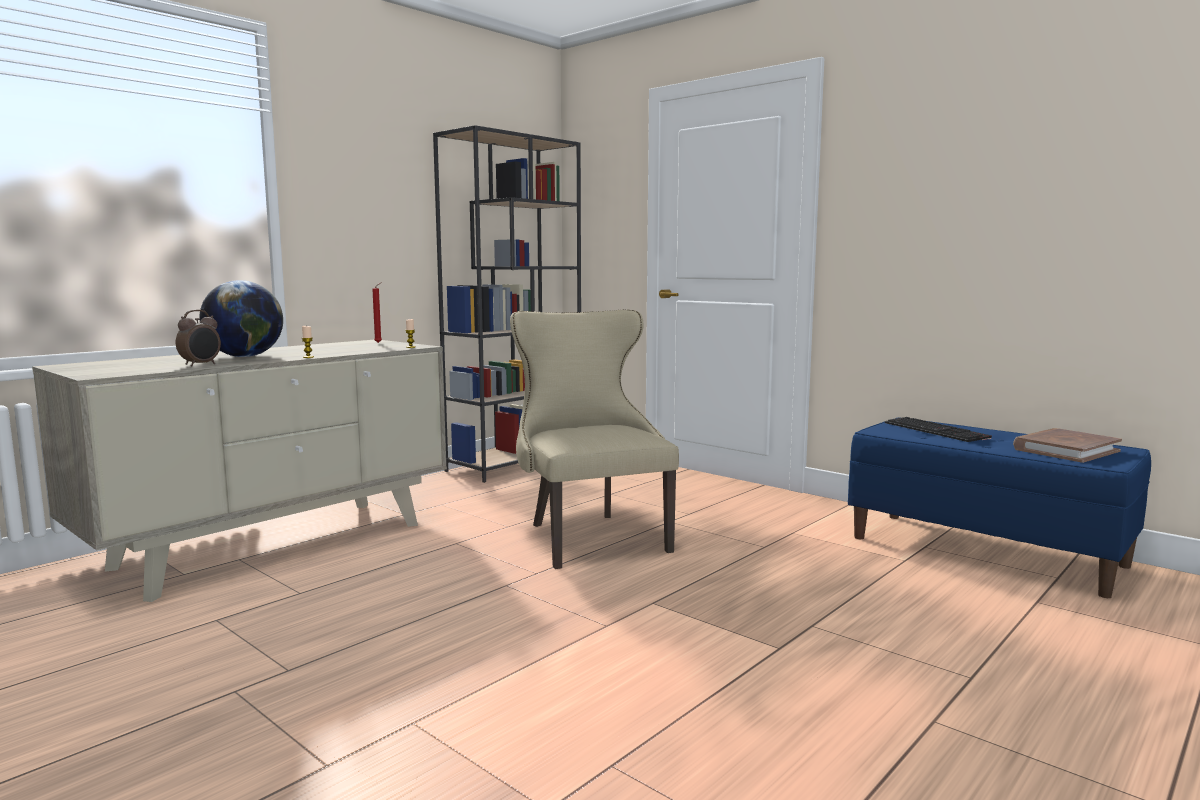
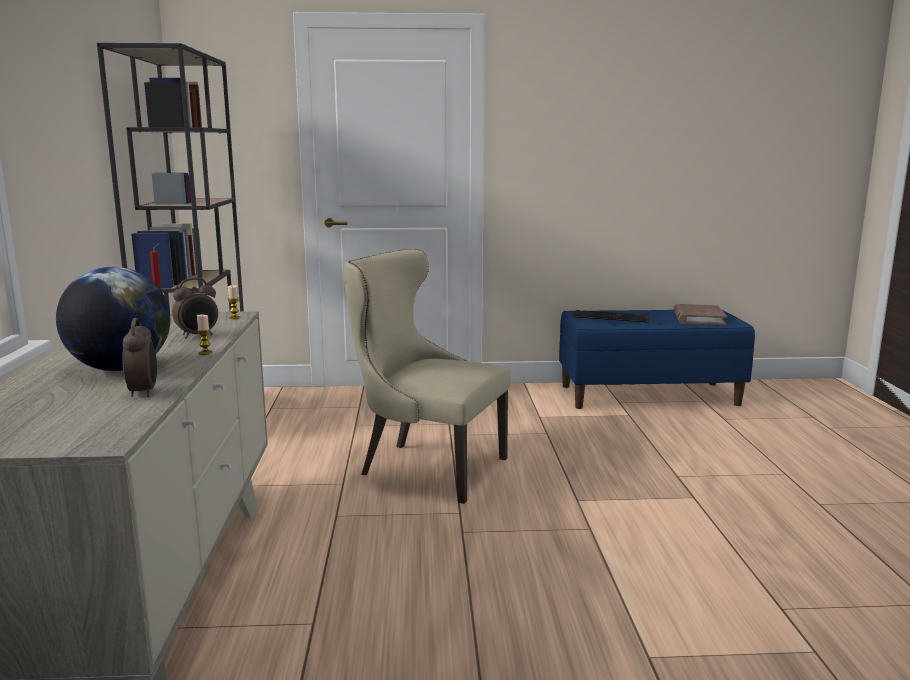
camera: 45 degrees left, 5 degrees up
(348, 351) = (198, 336): none -> alarm clock

